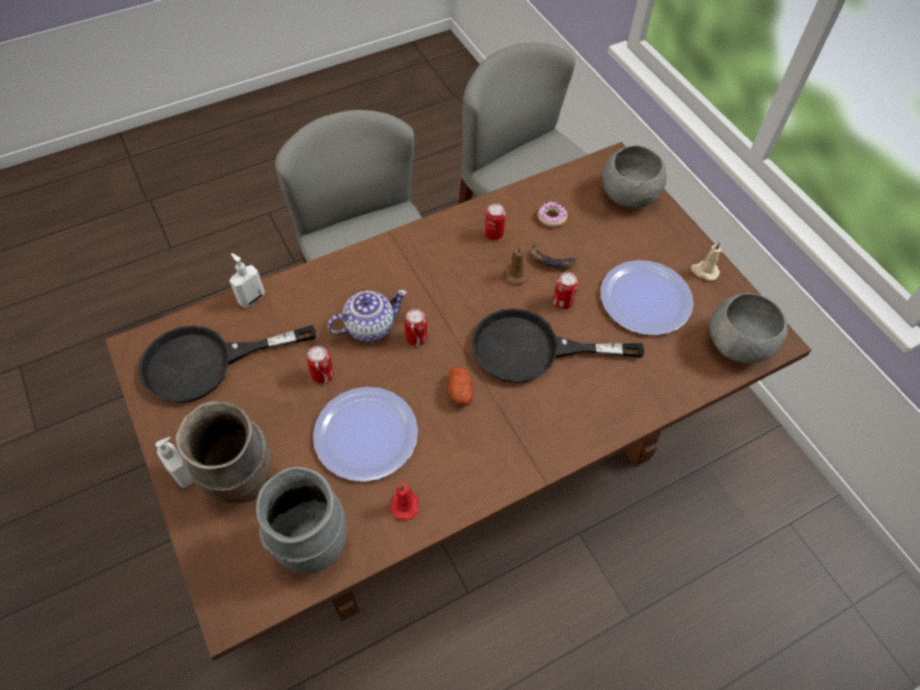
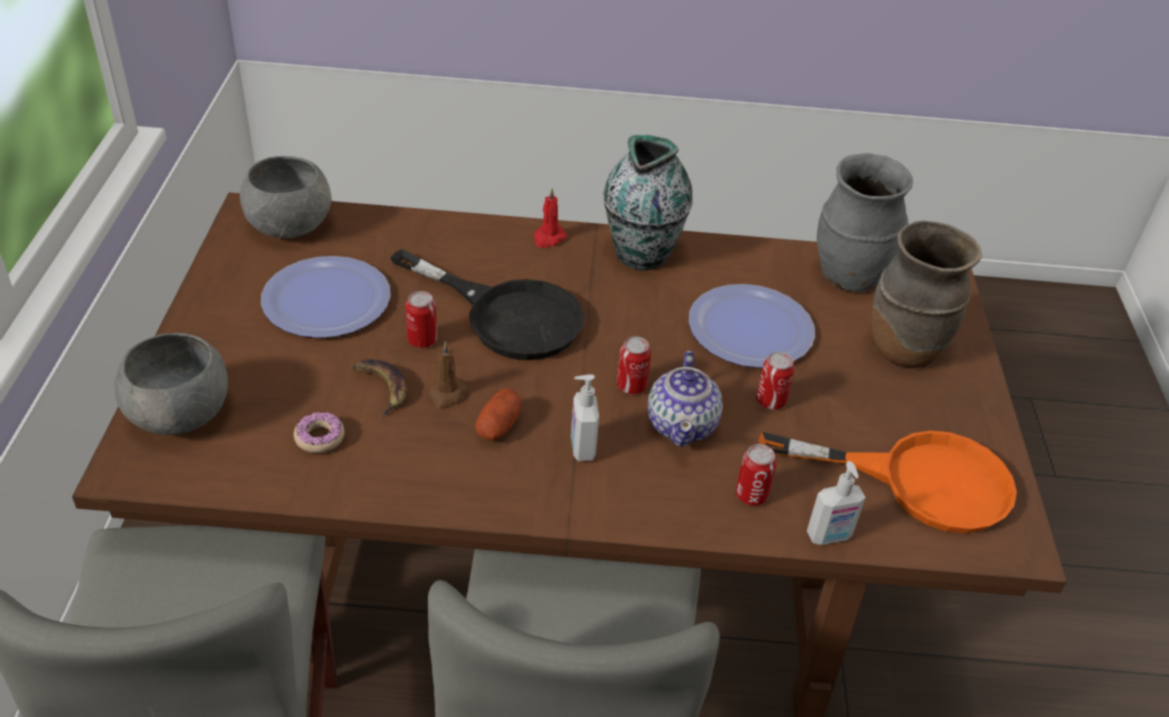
camera: 150 degrees left, 15 degrees down
(184, 474) = (970, 382): soap dispenser -> soap dispenser (581, 448)
(206, 363) = (919, 481): black frying pan -> orange frying pan
(369, 326) = (682, 424): teapot -> teapot turned 90 degrees counterclockwise
(405, 503) = (742, 266): red candle -> red candle (548, 238)
(459, 391) = (621, 317): potato -> potato (498, 426)
(489, 469) = (642, 253): none -> vase
(493, 234) = (422, 456): can -> can (751, 495)
(704, 271) = (224, 292): beige candle -> none

